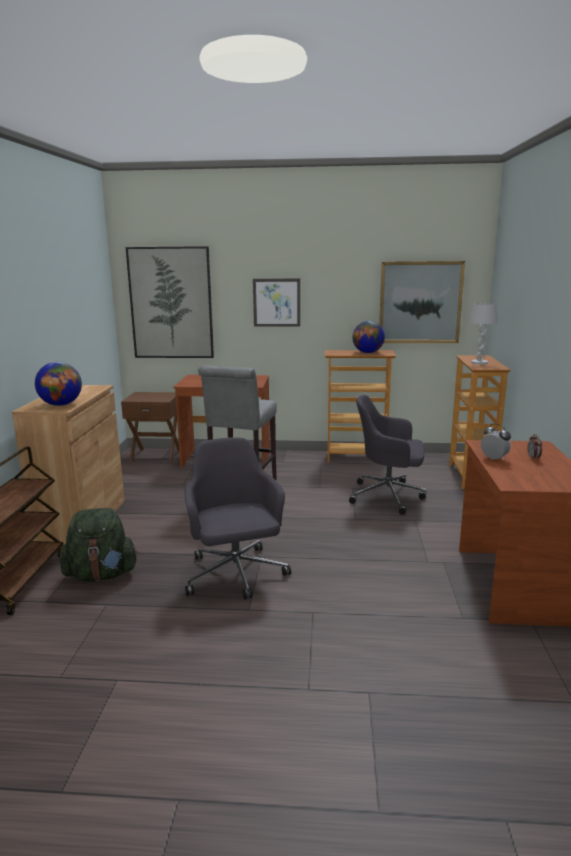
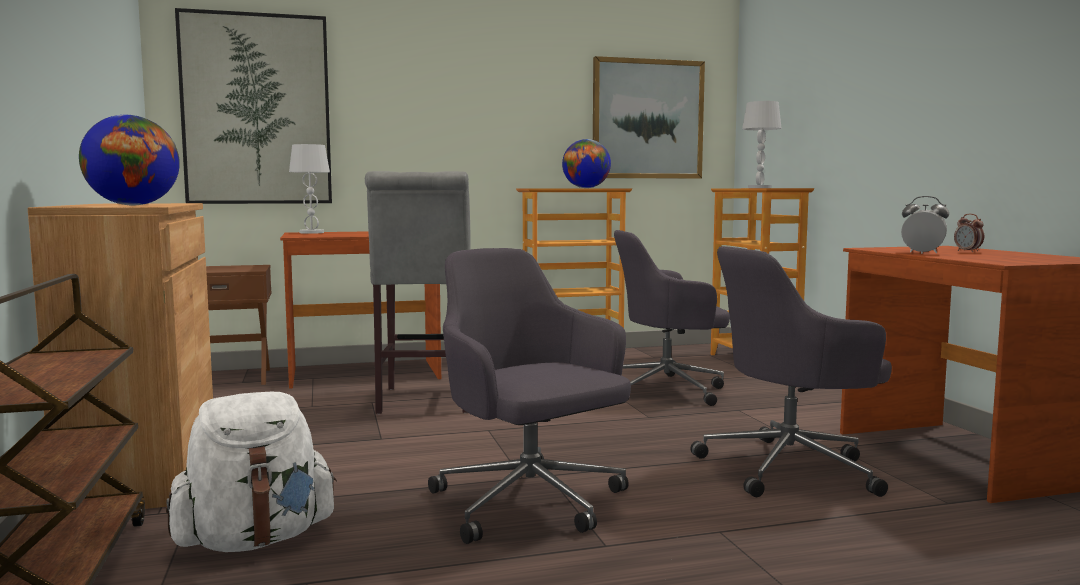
camera: 20 degrees left, 10 degrees down
(101, 575) = (255, 540): green backpack -> white backpack
(198, 377) = (311, 232): none -> white table lamp
(276, 302) = (438, 113): picture -> none
(398, 574) = (791, 468): none -> grey office chair

